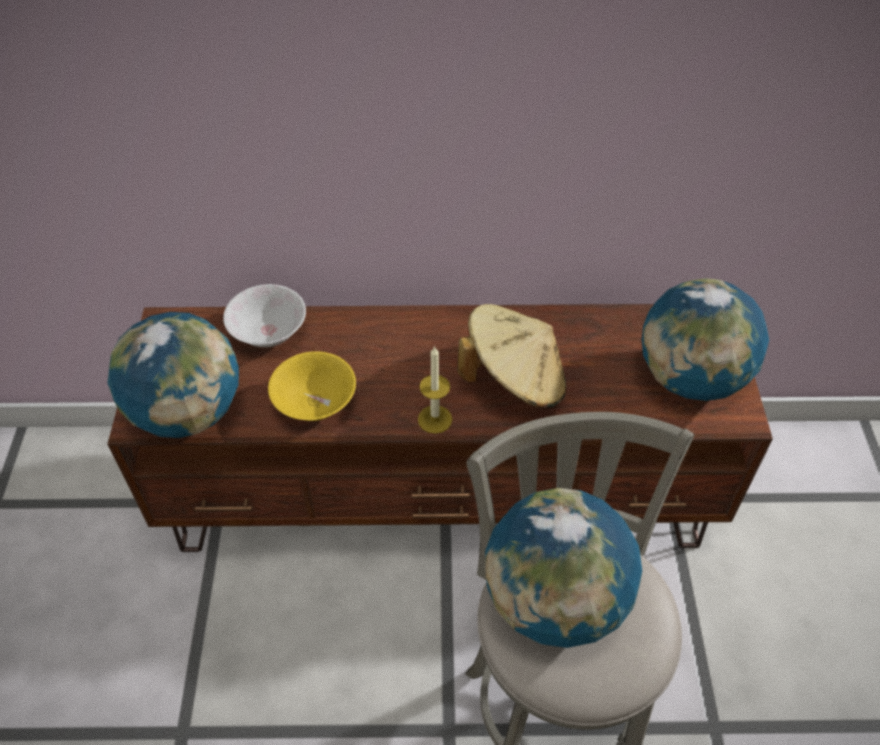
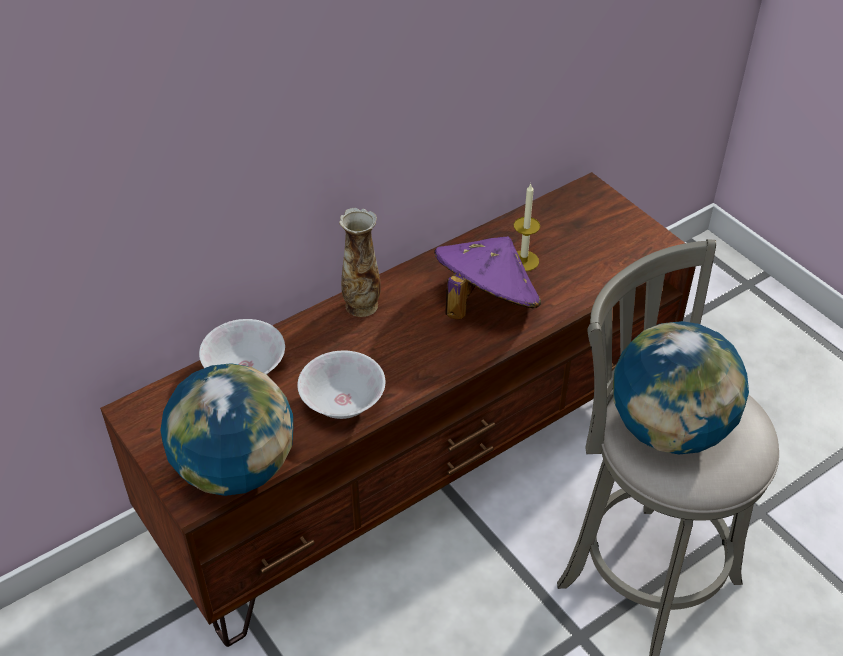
camera: 35 degrees left, 5 degrees down
(315, 404) = (343, 403): yellow bowl -> white bowl
(408, 325) = (362, 304): none -> vase
(435, 419) = (451, 363): candle -> candle (523, 261)
(514, 379) = (485, 303): beige hat -> purple hat
(691, 378) = (610, 239): globe -> none

